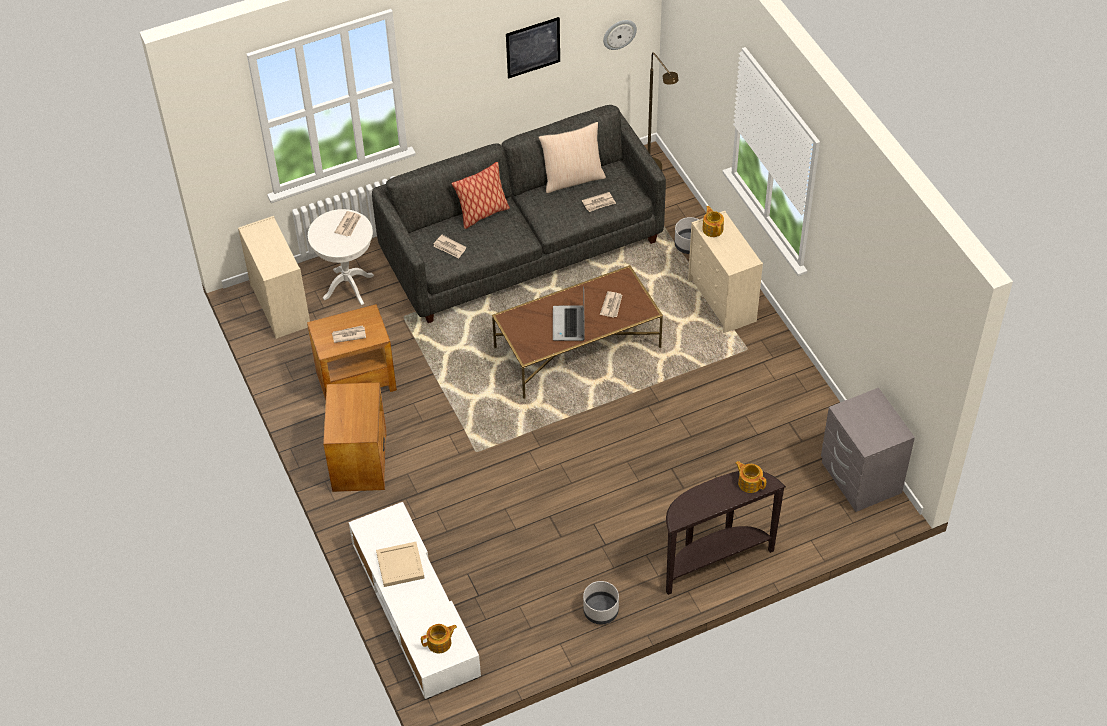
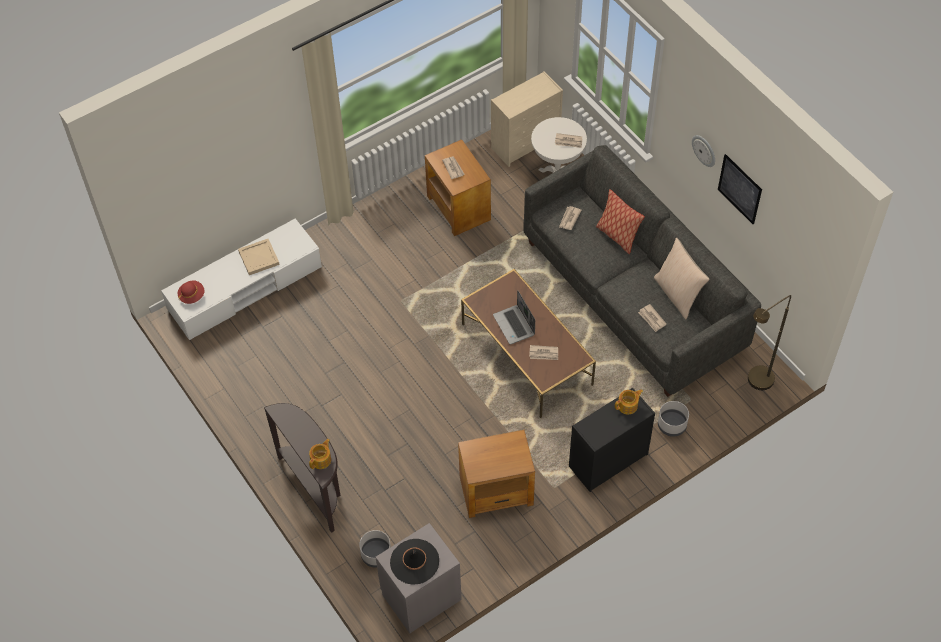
camera: 80 degrees right, 5 degrees up
(360, 460) = (380, 226): brown side table -> brown side table (497, 491)
(440, 643) = (192, 296): teapot -> red hat
(569, 324) = (514, 325): laptop -> laptop turned 105 degrees counterclockwise
(601, 611) = (256, 412): grey planter -> grey planter (376, 555)
(619, 34) = (798, 260): wall clock -> wall clock (704, 150)
(722, 301) = (607, 461): beige dresser -> black dresser
(873, 424) = (414, 562): none -> black hat

